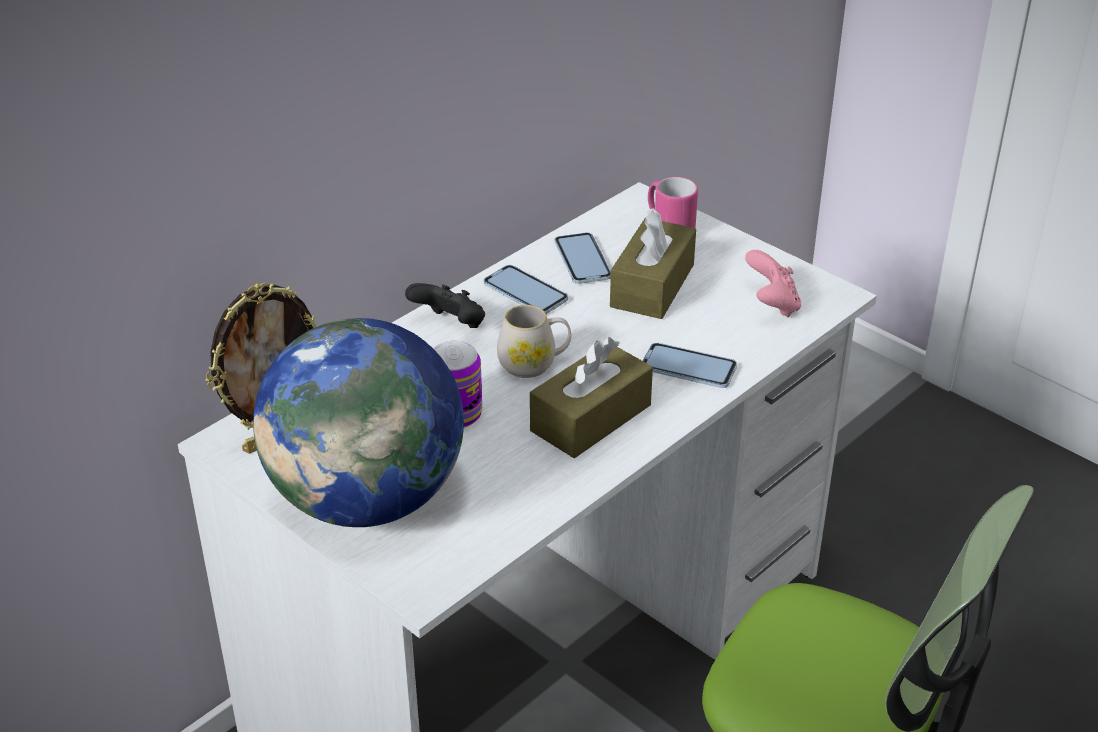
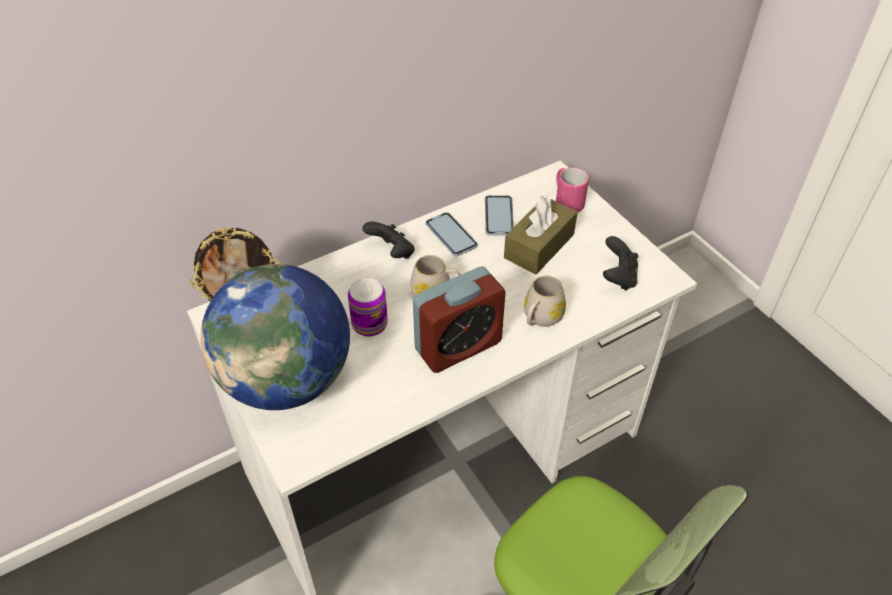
camera: 15 degrees right, 10 degrees up
(591, 418) = (458, 346): brown tissue box -> alarm clock
(688, 367) = (540, 318): phone -> white mug
(772, 304) = (618, 277): pink game controller -> black game controller

